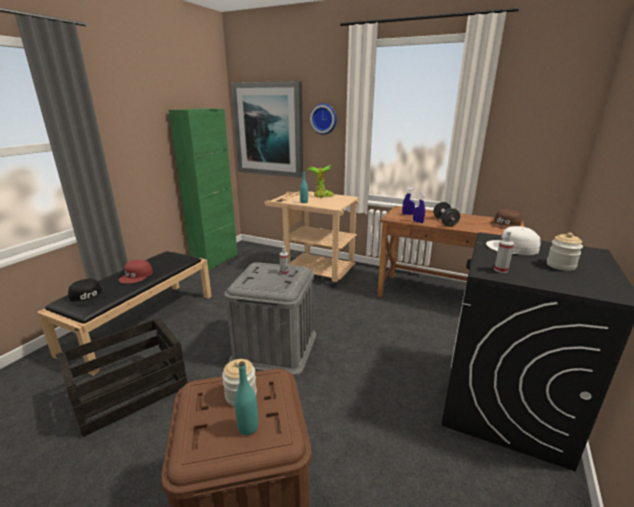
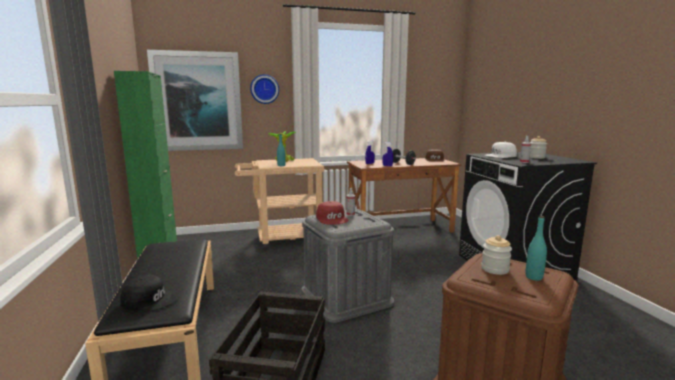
camera: 40 degrees left, 10 degrees down
(136, 276) = (169, 268): red cap -> red cap (332, 219)

